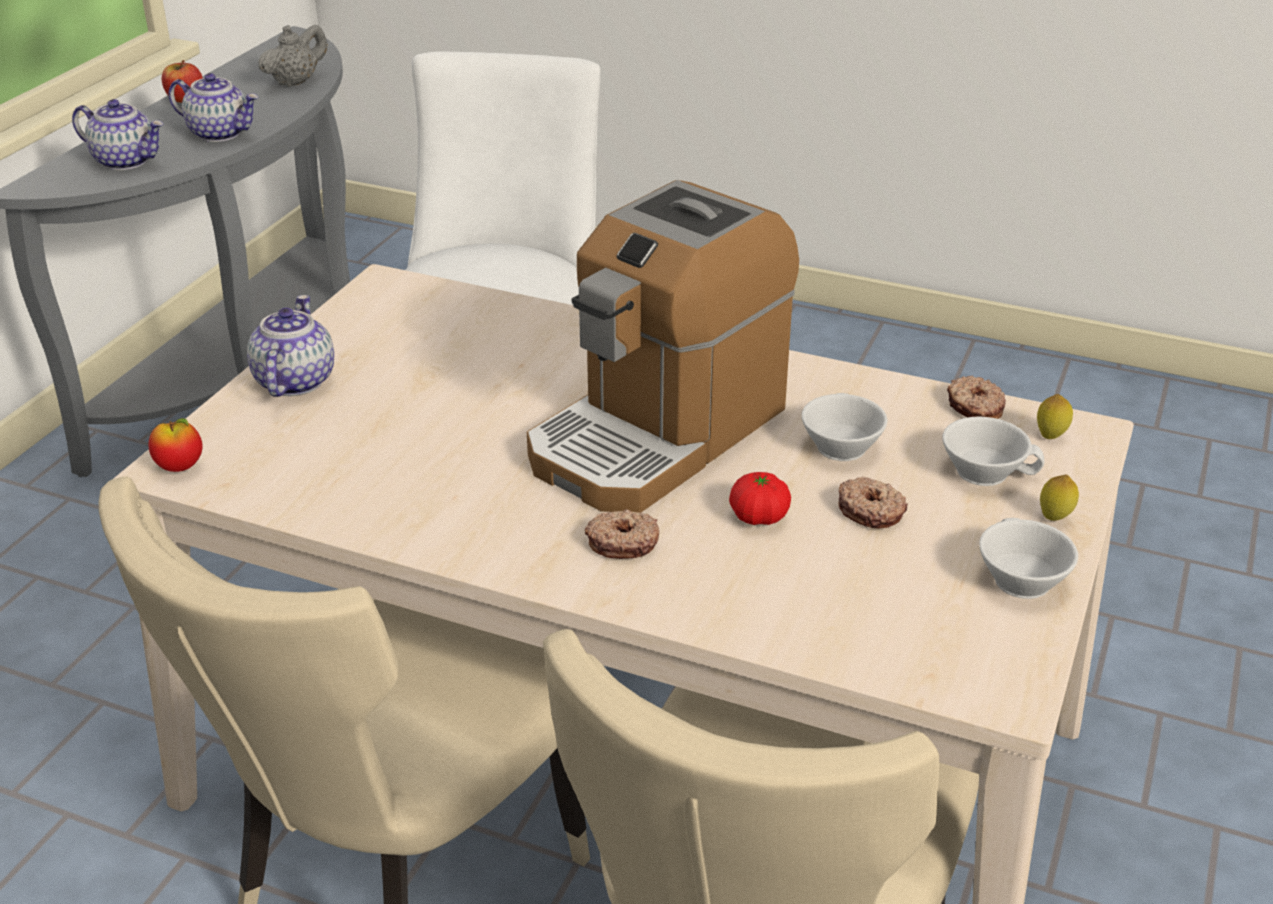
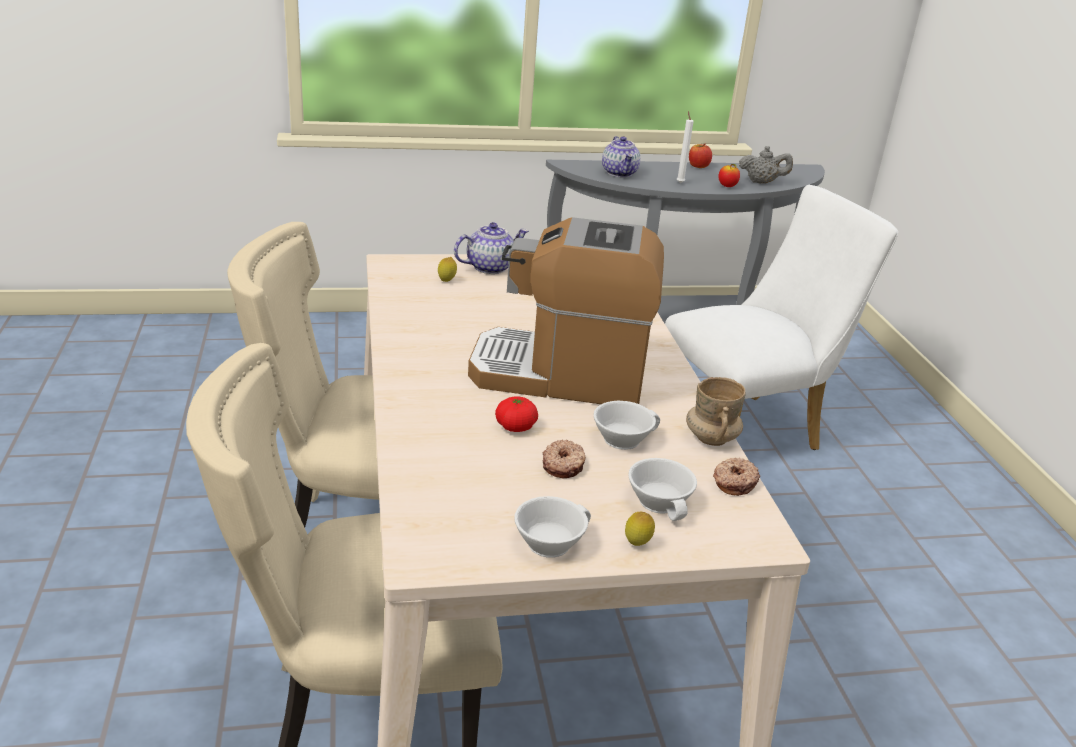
camera: 55 degrees right, 5 degrees down
(180, 467) = (392, 264): apple -> apple (727, 186)
(220, 133) = (679, 182): teapot -> white candle
(622, 542) = (447, 390): donut -> none
(879, 385) = (711, 438): none -> beige mug
(1050, 436) = (739, 524): lemon -> lemon (447, 281)

